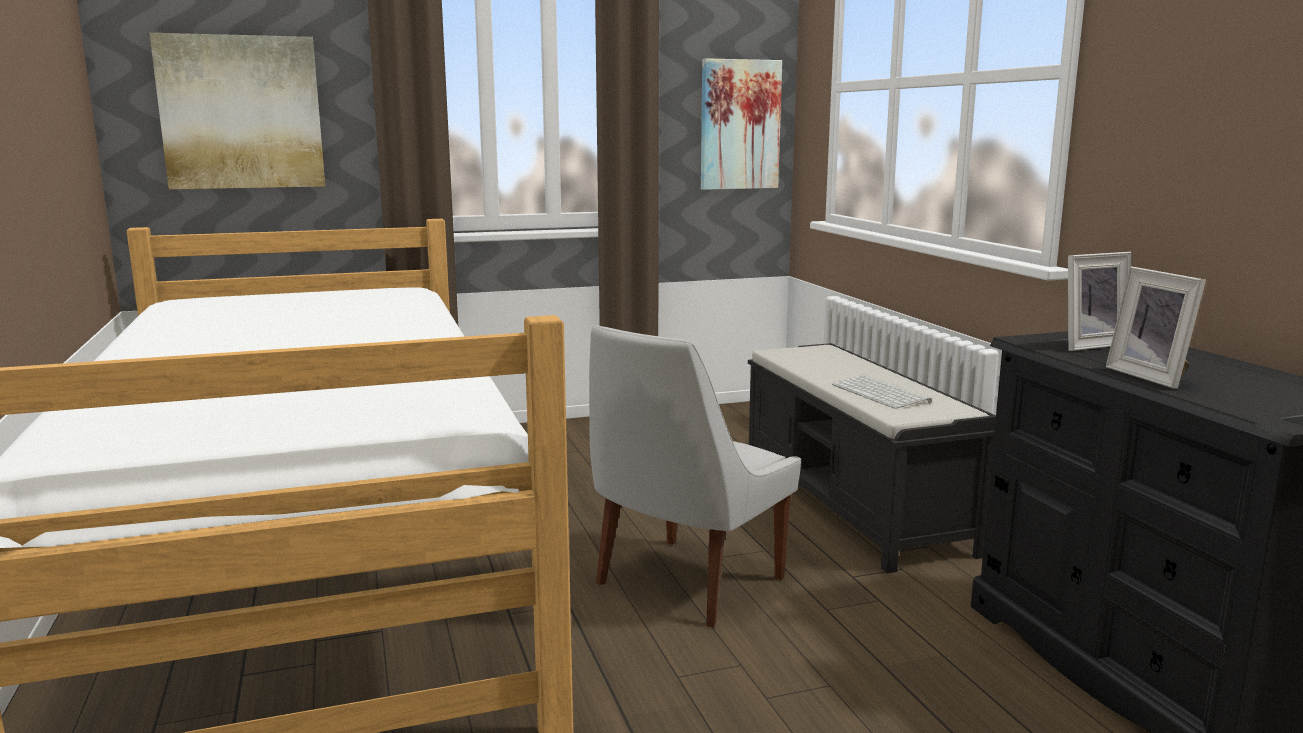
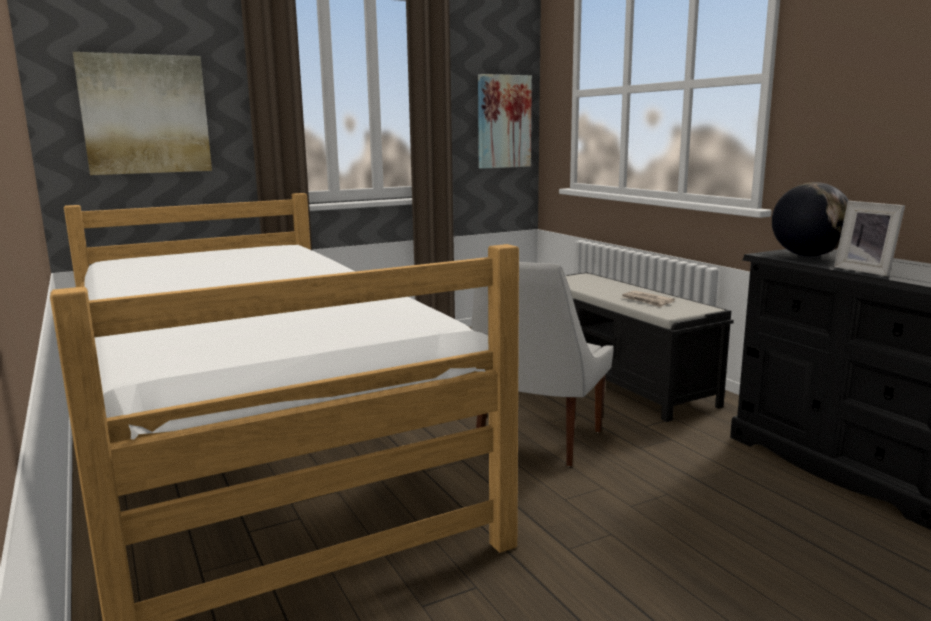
camera: 10 degrees left, 0 degrees up
(882, 393) = (647, 301): keyboard -> newspaper
(1088, 345) = (807, 255): picture frame -> globe

